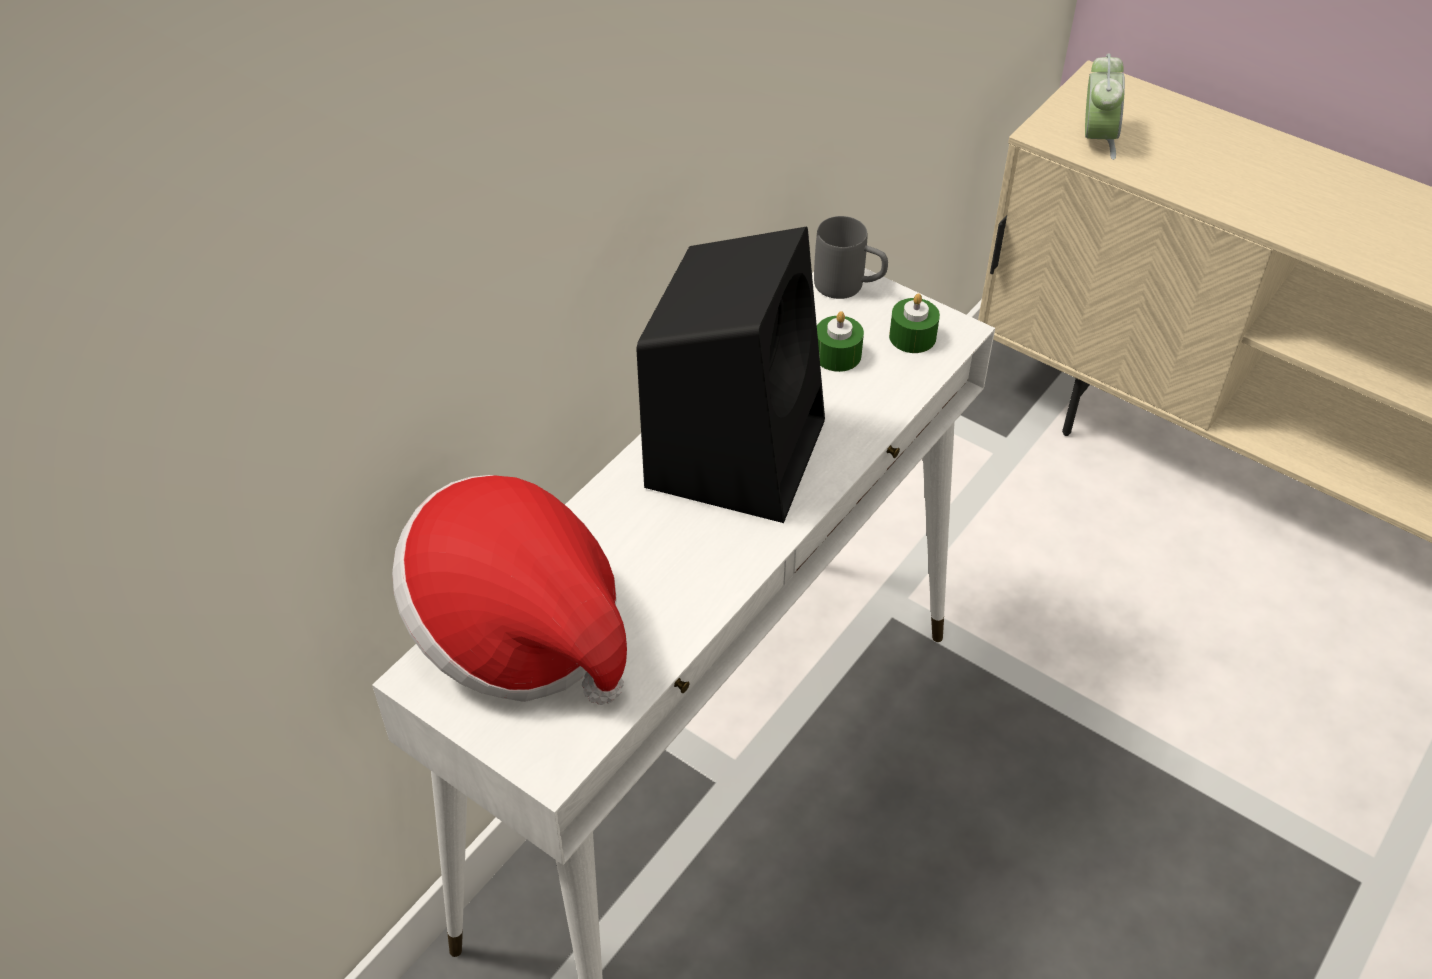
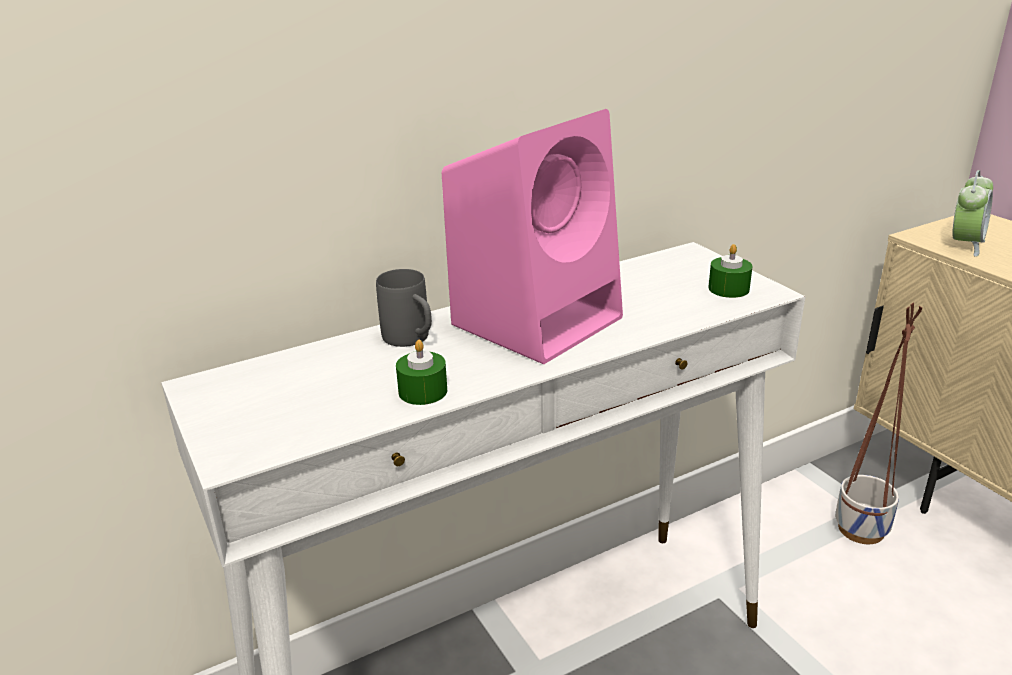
camera: 25 degrees right, 20 degrees down
(519, 631) = (288, 378): hat -> none
(736, 449) = (539, 319): black speaker -> pink speaker
(837, 355) = (659, 287): green candle -> green candle (423, 391)
(849, 287) = (694, 258): grey mug -> grey mug (412, 340)
(1010, 478) = (862, 529): none -> planter

